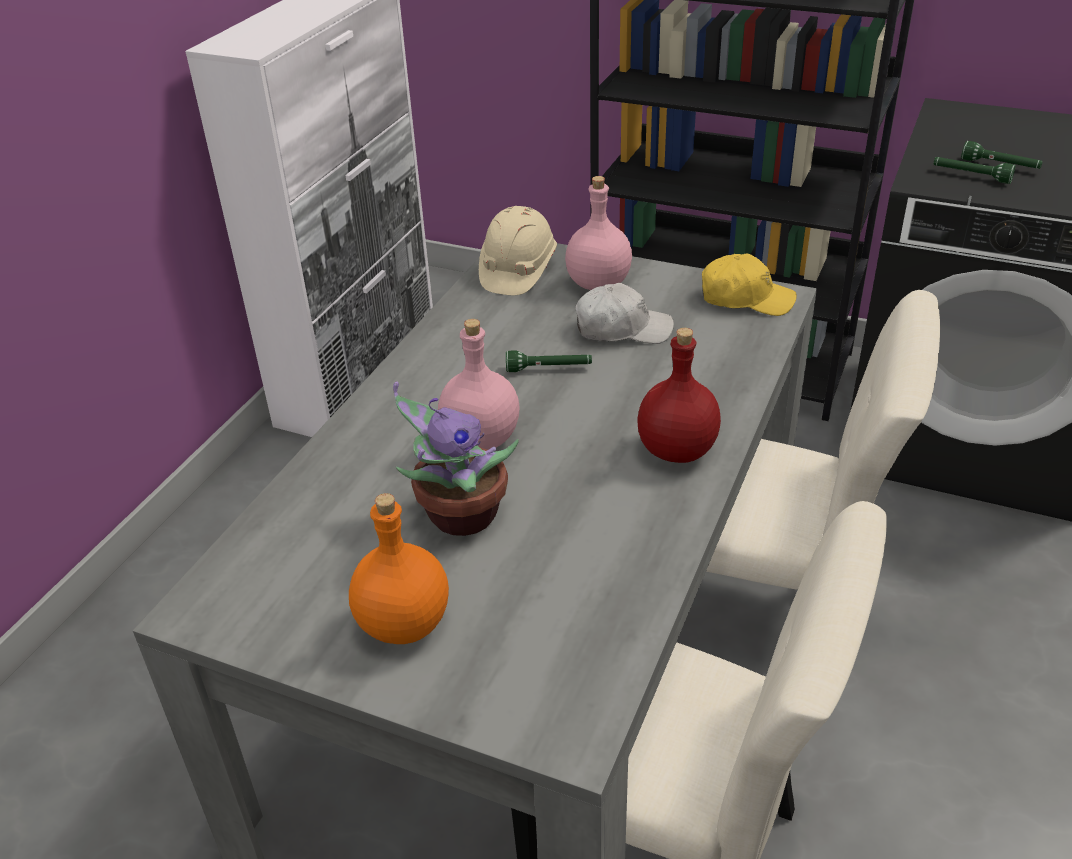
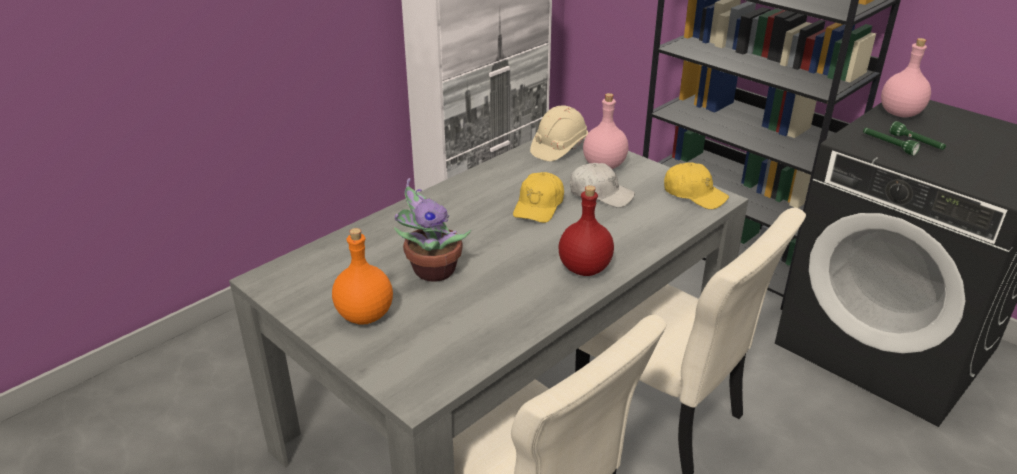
camera: 20 degrees right, 5 degrees down
(482, 440) = (472, 234): pink bottle -> pink bottle (901, 114)
(549, 369) = (539, 206): green flashlight -> yellow cap

